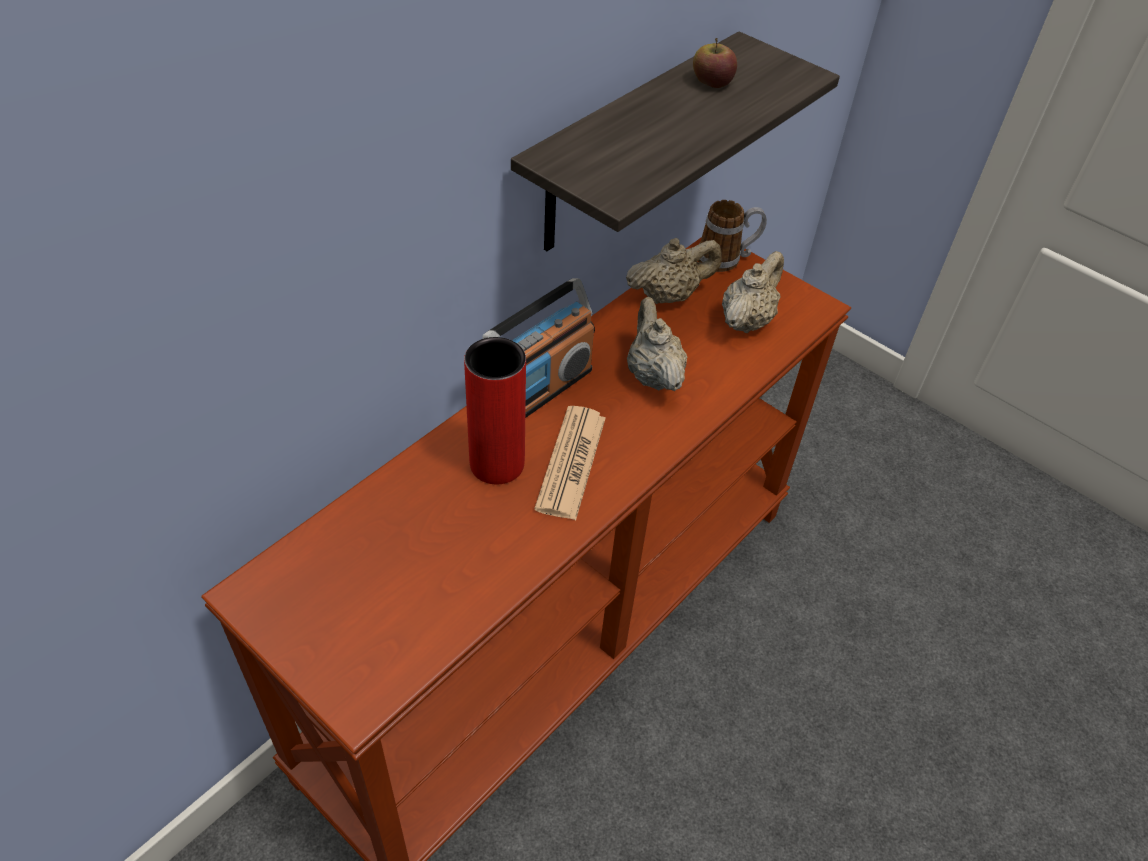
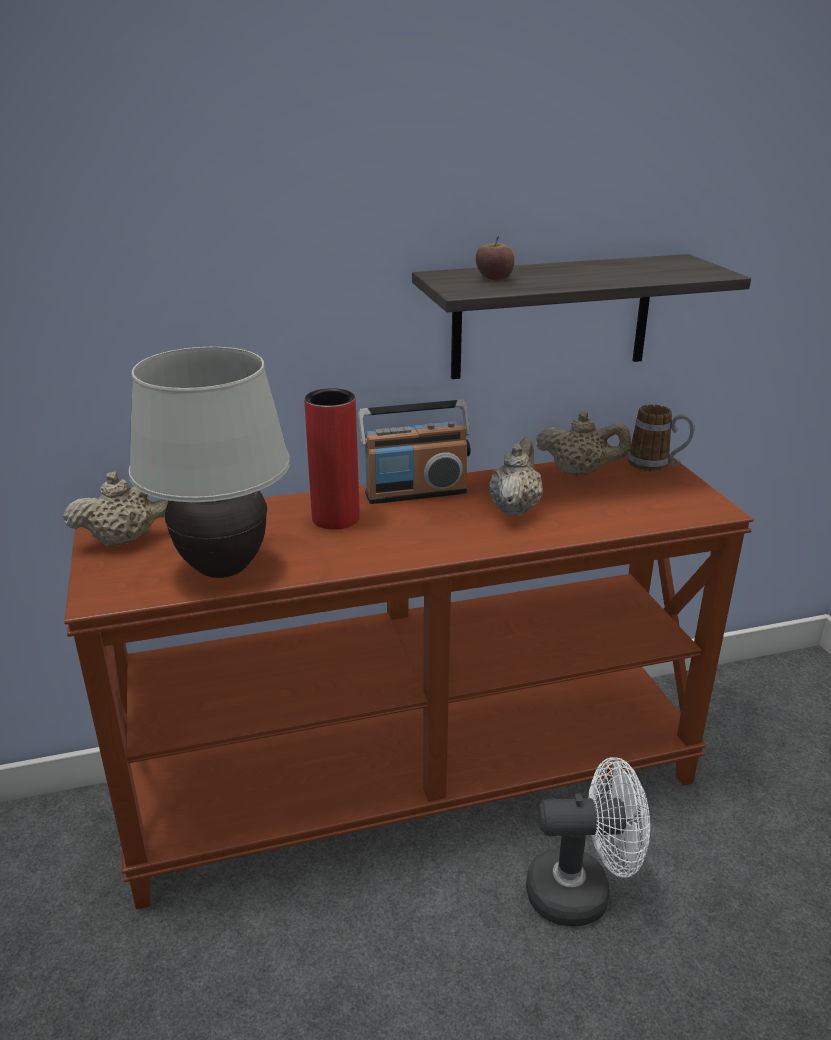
camera: 35 degrees right, 20 degrees down
(451, 593) = (222, 569): none -> white table lamp
(571, 462) = (391, 534): newspaper -> none
(711, 83) = (624, 266): apple -> apple (494, 278)
(746, 320) = (636, 501): beige teapot -> beige teapot (126, 540)
(754, 664) = (582, 891): none -> white fan

